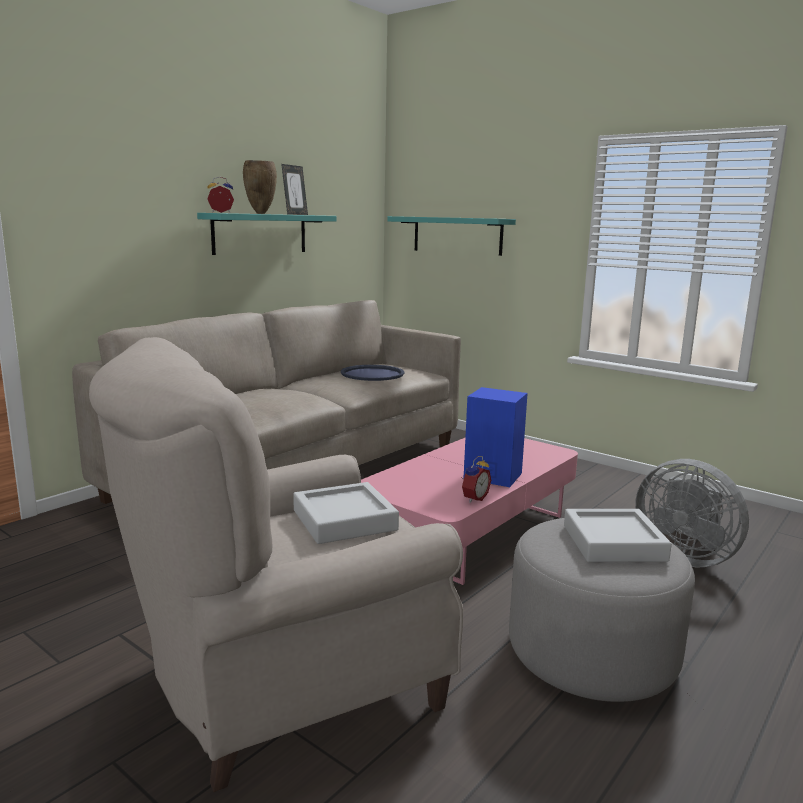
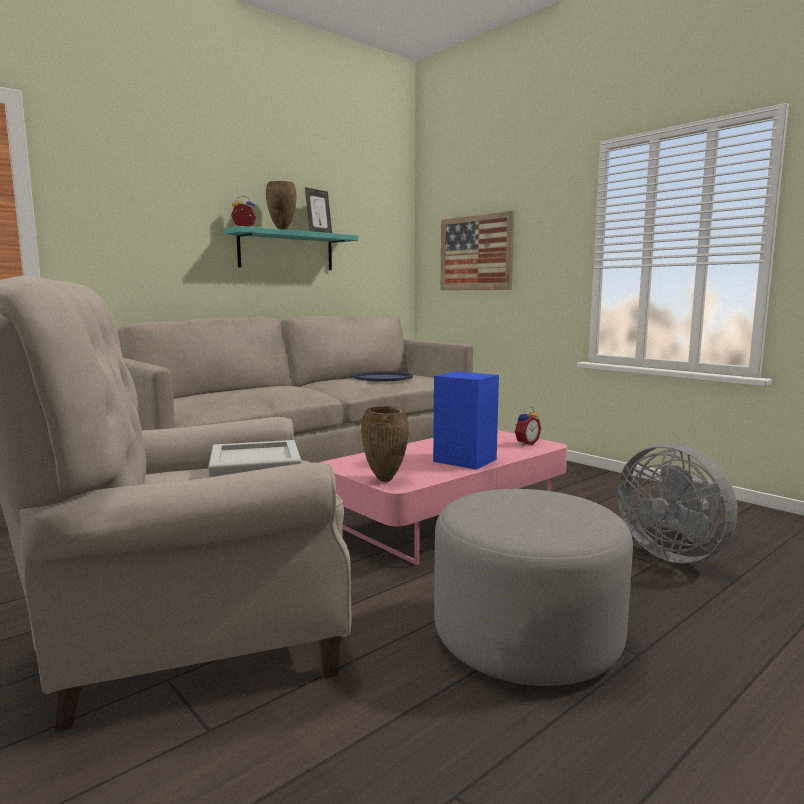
camera: 10 degrees right, 5 degrees down
(432, 505) = (386, 480): none -> brown vase
(457, 235) = (476, 253): turquoise shelf -> picture
(473, 498) = (432, 476): alarm clock -> alarm clock (525, 443)
(613, 543) = (544, 509): grey tray -> none

